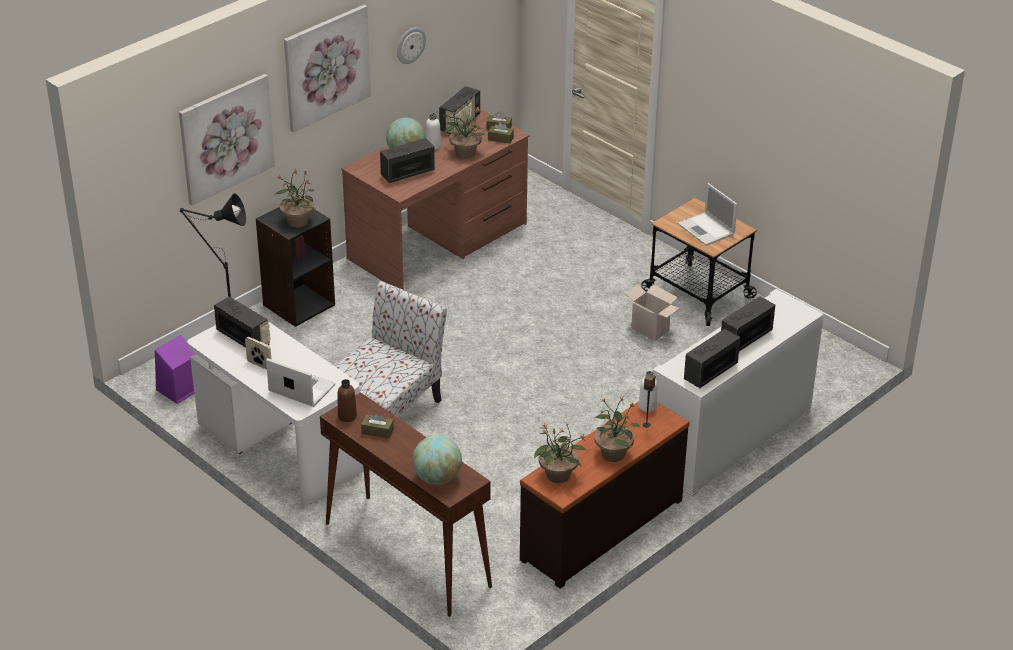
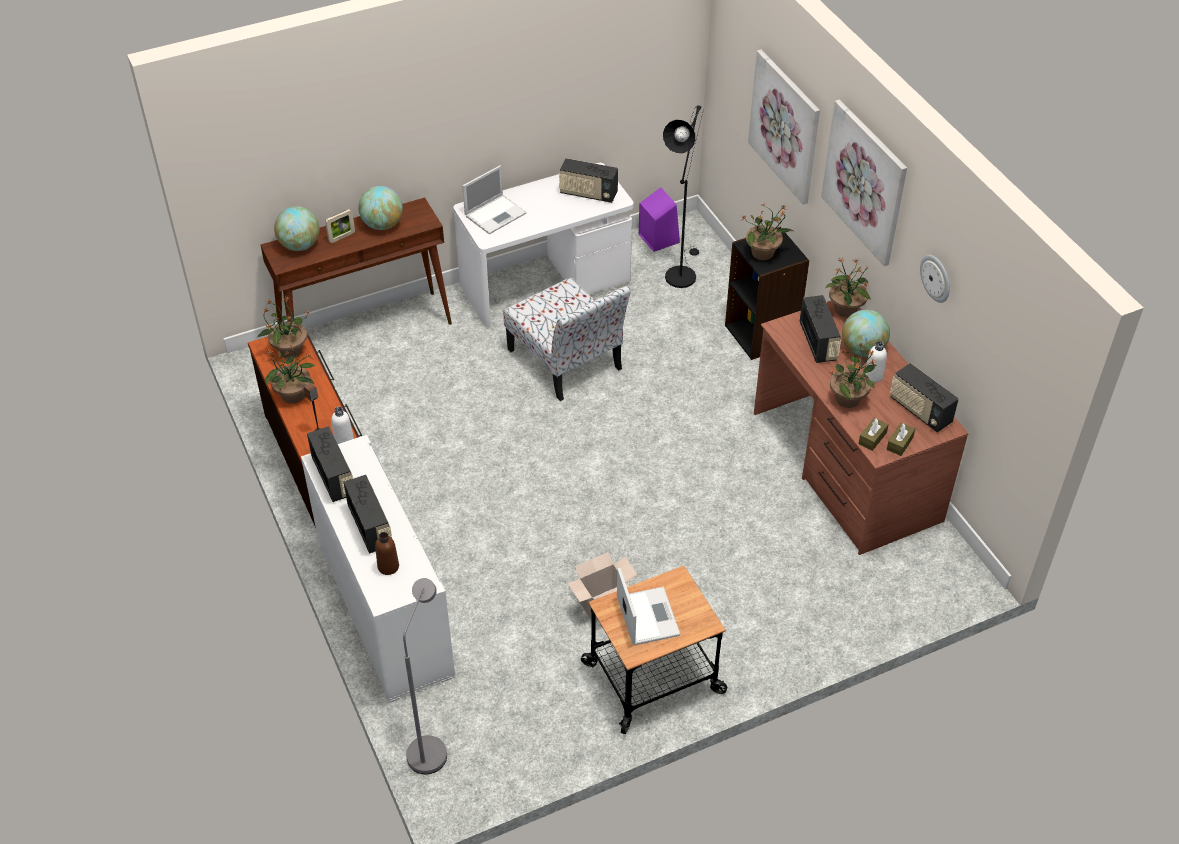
camera: 110 degrees right, 10 degrees up
(244, 338) = (588, 194): radio -> radio turned 45 degrees clockwise
(259, 365) = (543, 196): picture frame -> picture frame (342, 237)
(347, 416) = (414, 212): brown bottle -> brown bottle (388, 566)
(361, 166) = (845, 310): none -> potted plant
(377, 431) = (382, 225): brown tissue box -> globe
(706, 229) = (647, 615): laptop -> laptop turned 90 degrees clockwise
(829, 380) = (430, 746): none -> grey floor lamp

